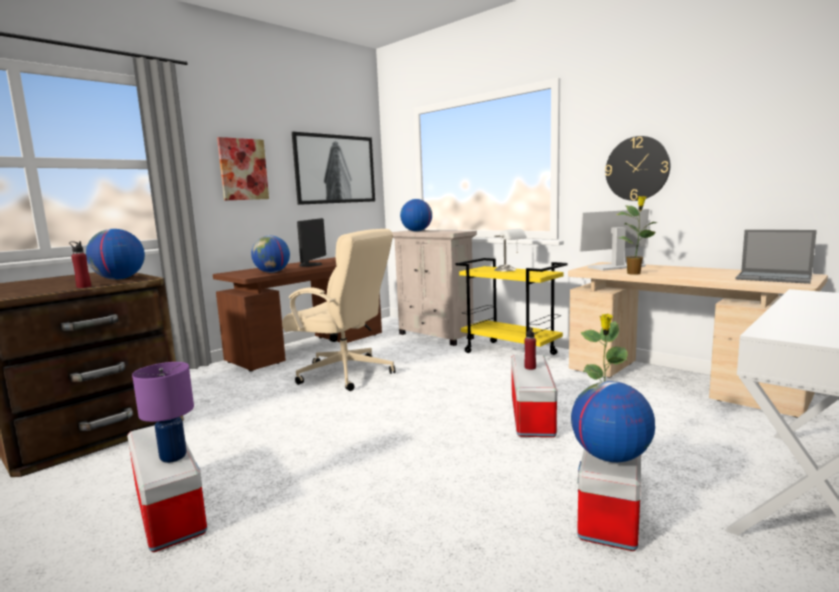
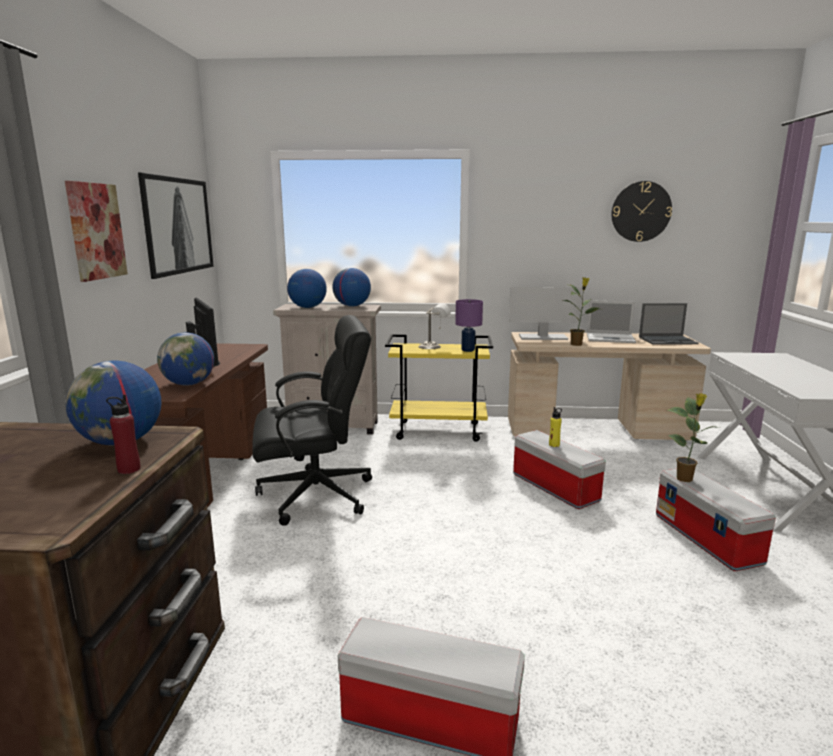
camera: 40 degrees left, 5 degrees up
(175, 457) = (471, 650): purple table lamp -> purple table lamp (468, 350)
(345, 373) = (315, 495): beige office chair -> black office chair
(530, 367) = (554, 445): red bottle -> yellow bottle
(610, 457) = (736, 503): globe -> globe (352, 306)
(616, 267) = (542, 337): monitor -> monitor turned 120 degrees counterclockwise
(637, 168) = (546, 247): wall clock -> wall clock (641, 211)
(698, 272) = (611, 338): none -> laptop

